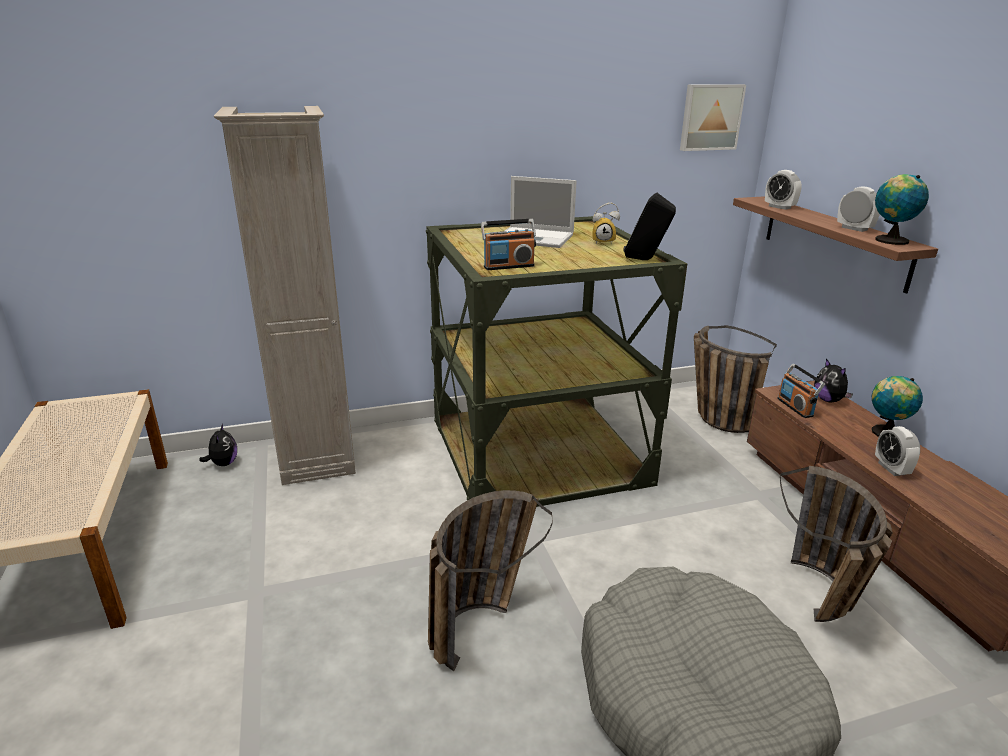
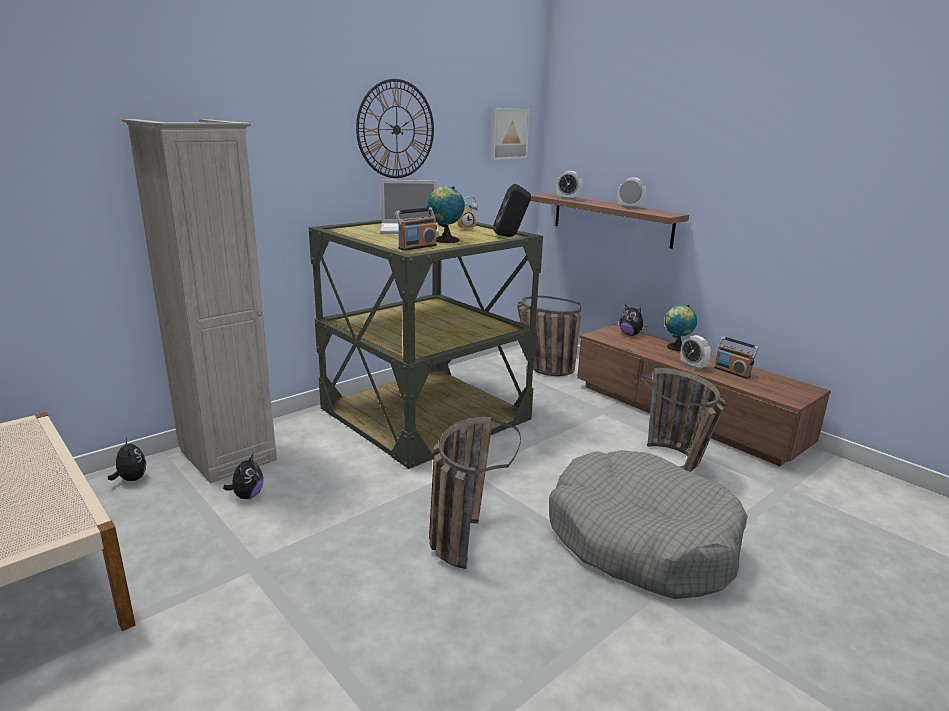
camera: 25 degrees left, 5 degrees down
(303, 509) = (247, 496): none -> plush toy
(548, 114) = (396, 129): none -> wall clock
(795, 407) = (613, 342): radio -> radio (732, 372)
(889, 240) = (658, 212): globe -> globe (445, 240)

